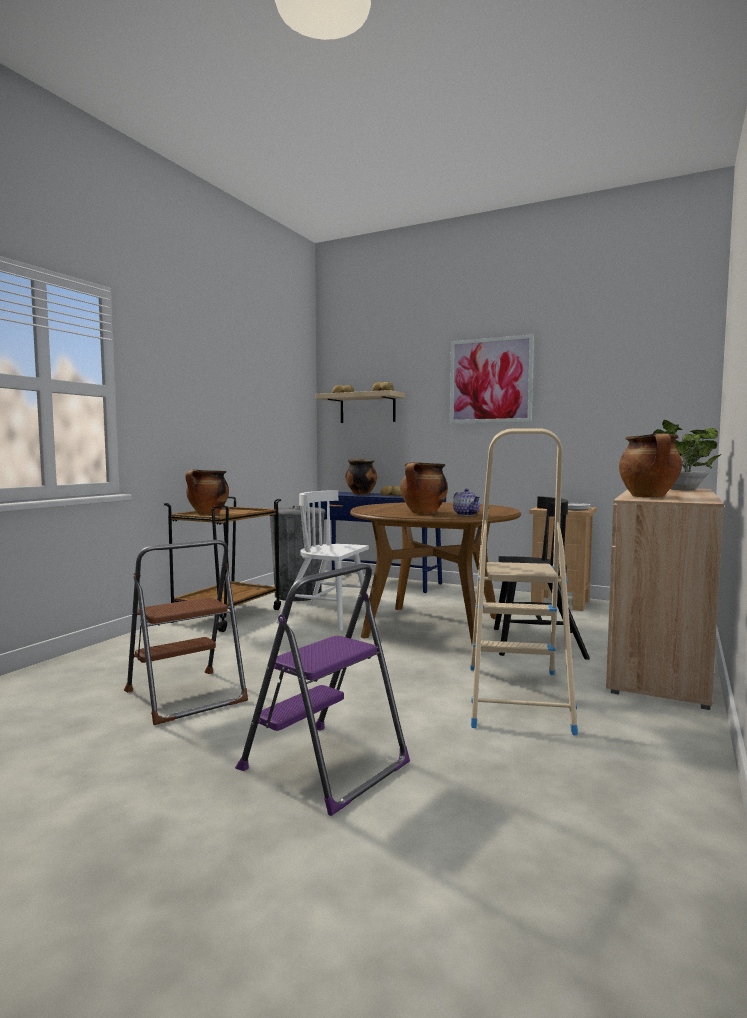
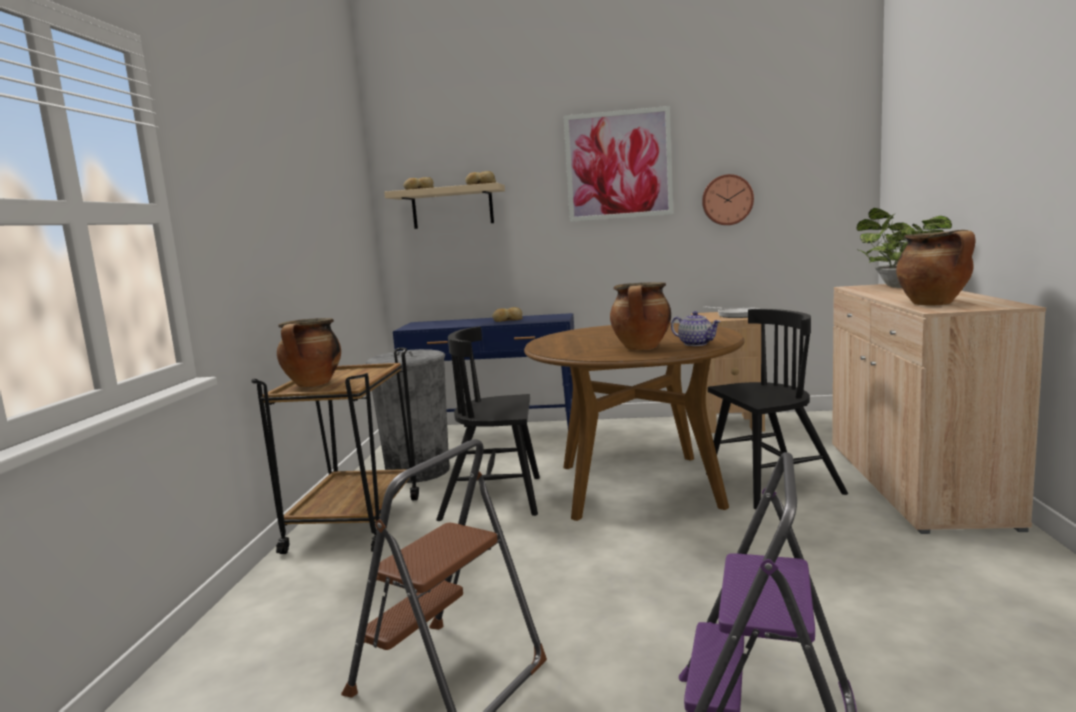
camera: 20 degrees left, 5 degrees up
(330, 617) = (498, 497): white chair -> black chair
(360, 494) = (463, 322): cooking pot -> none
(516, 696) = (841, 562): beige step ladder -> none
(577, 412) = (727, 200): none -> wall clock

